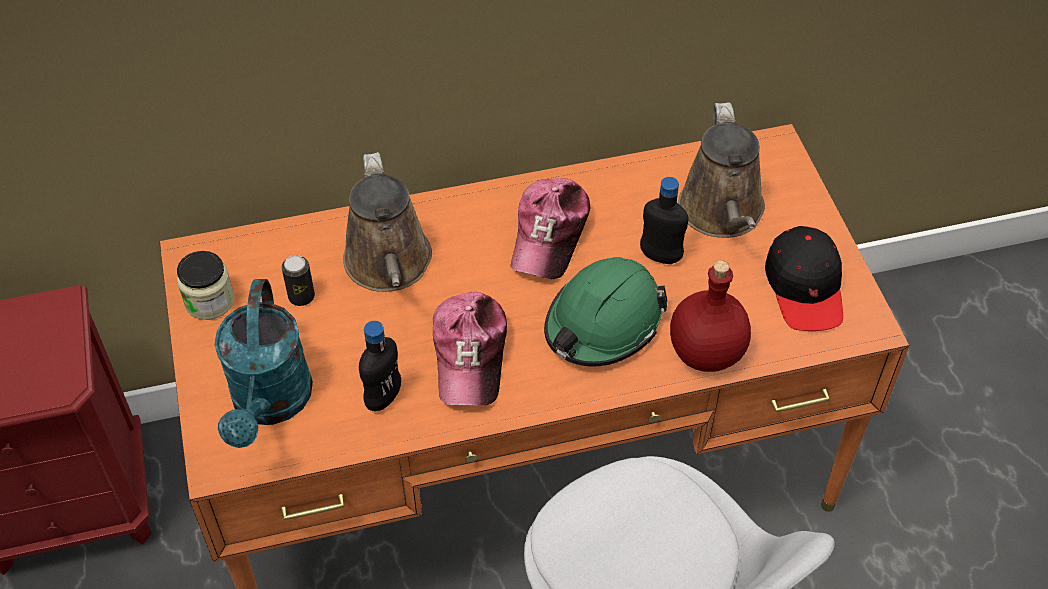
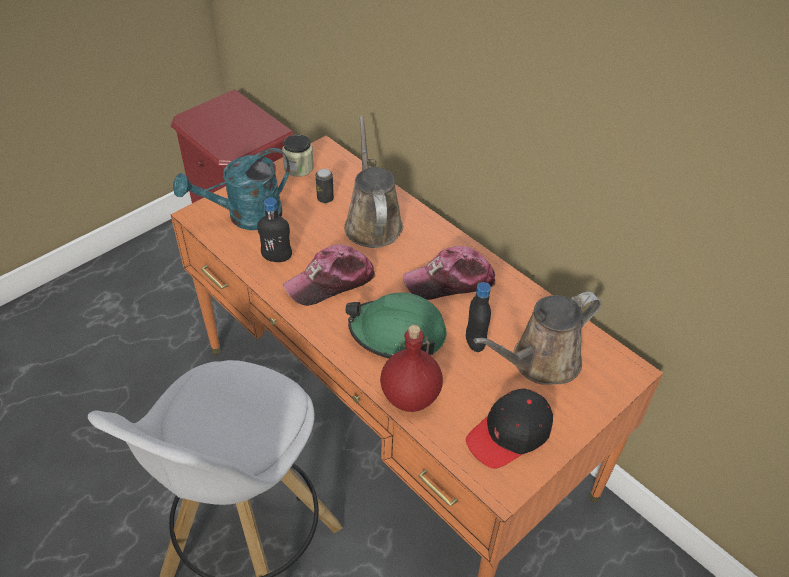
camera: 60 degrees right, 5 degrees down
(389, 265) = (372, 222): brown watering can -> brown watering can turned 120 degrees clockwise

